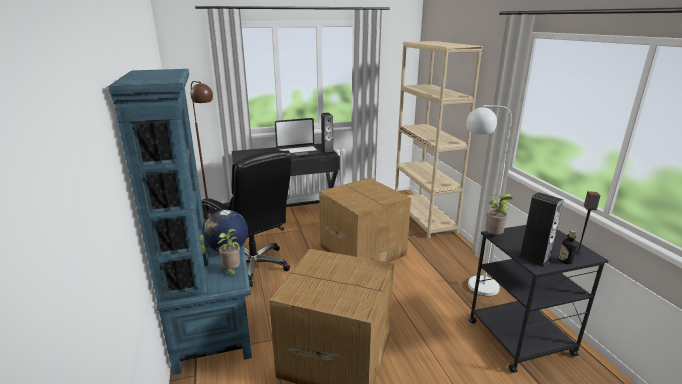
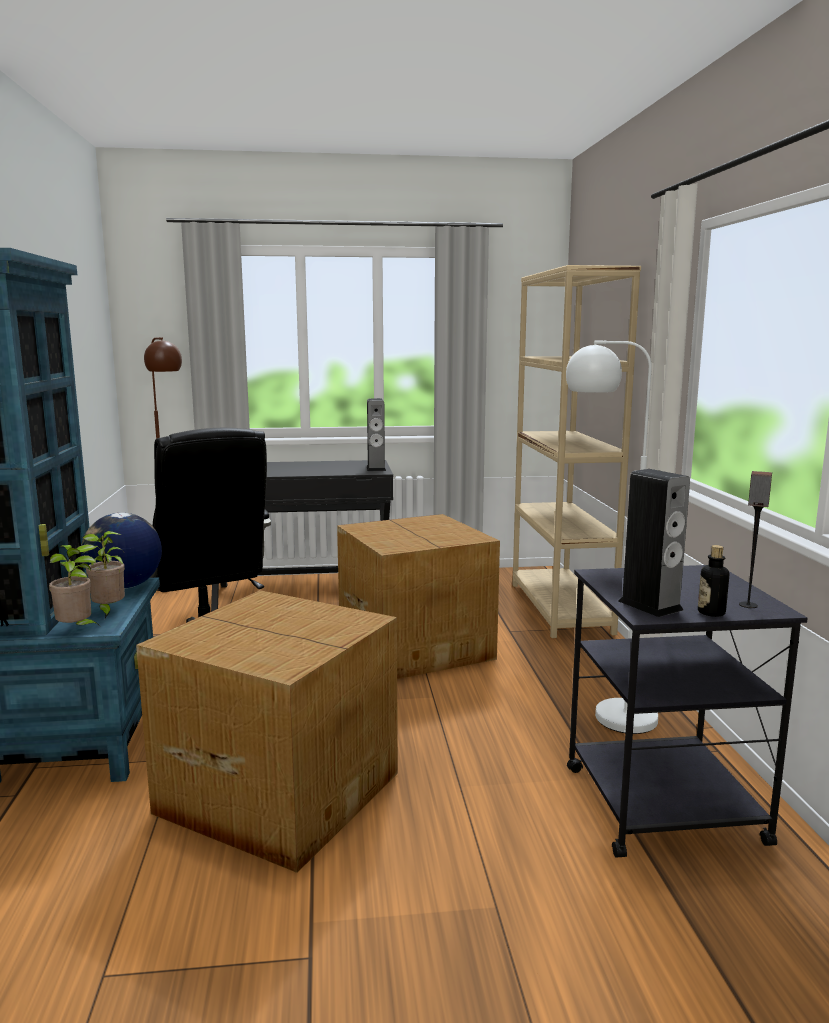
camera: 10 degrees right, 10 degrees down
(298, 152) = (324, 468): laptop -> none
(494, 236) = (594, 576): potted plant -> potted plant (77, 630)

